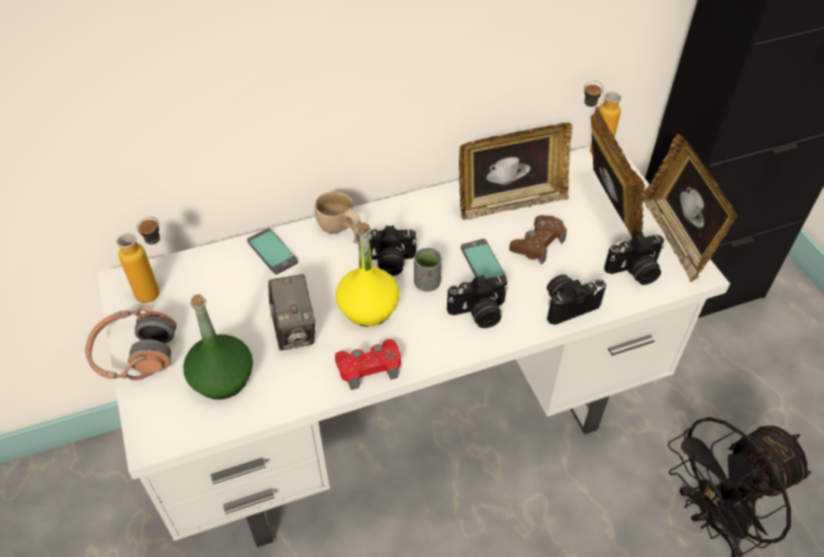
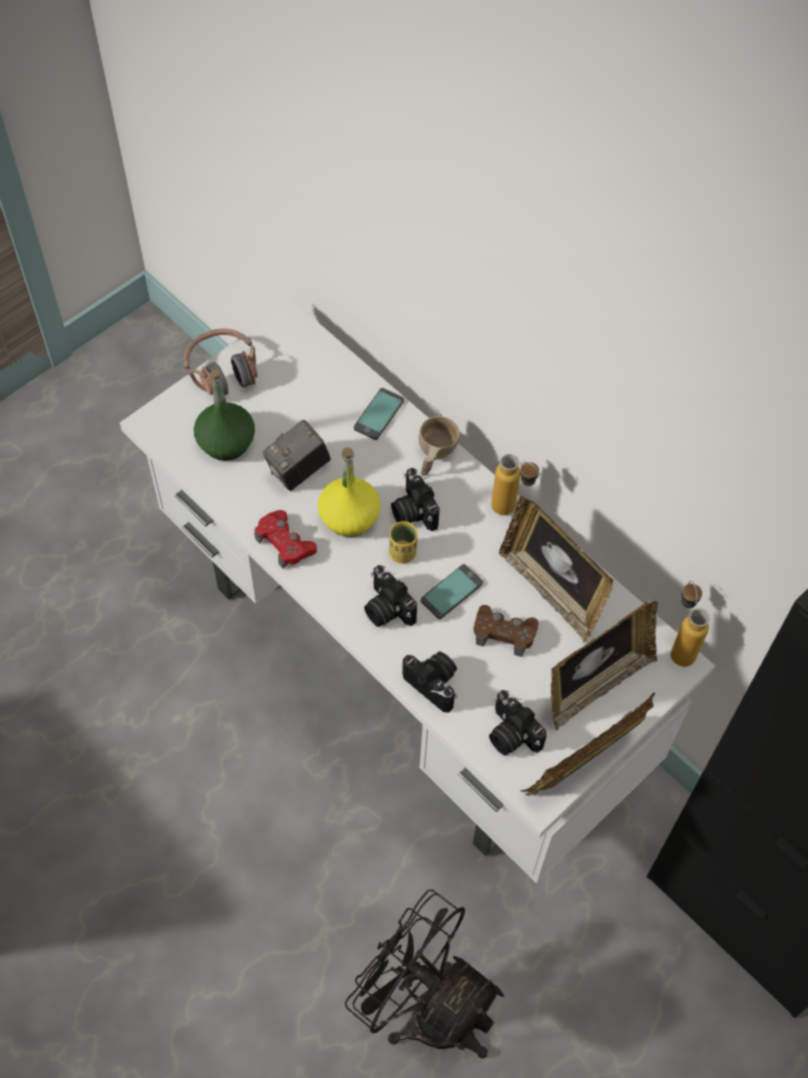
camera: 65 degrees right, 10 degrees up
(157, 290) = (293, 352): bottle -> bottle (511, 511)
(427, 283) = (402, 553): grey cup -> yellow cup

